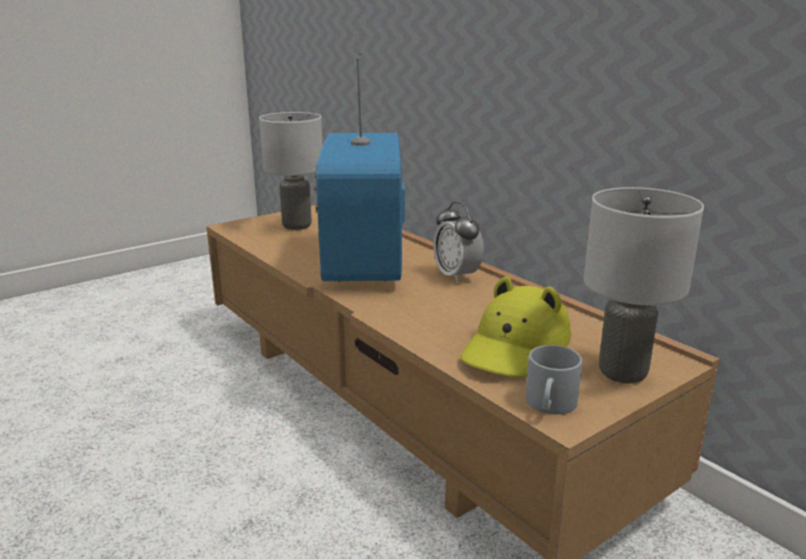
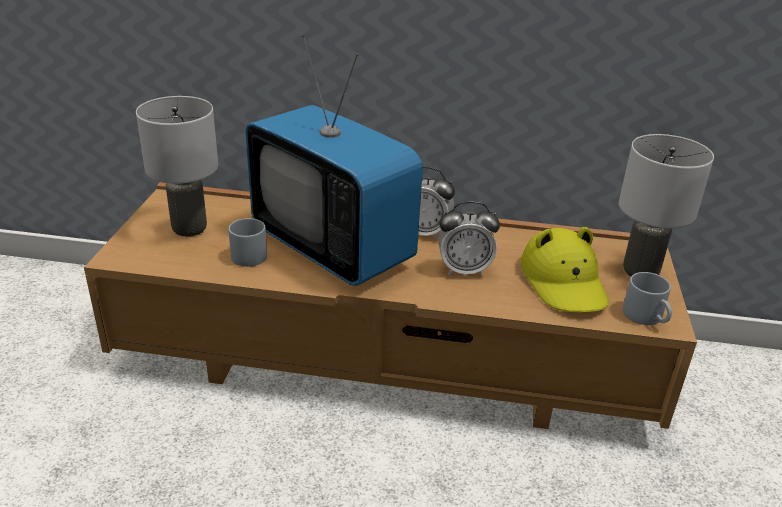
camera: 45 degrees left, 10 degrees up
(305, 247) = (249, 253): none -> grey mug
(438, 307) = (464, 270): none -> alarm clock

